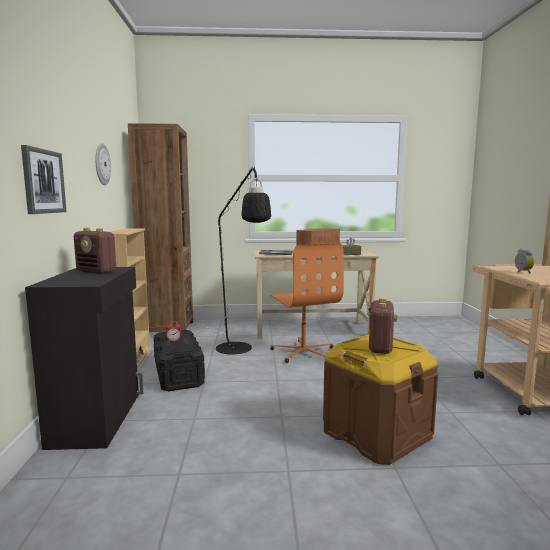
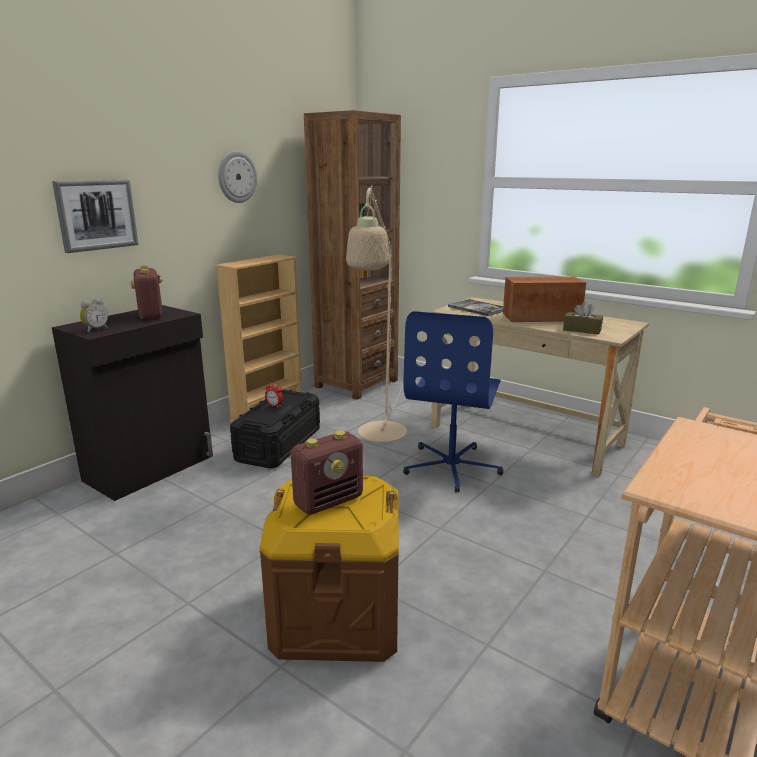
camera: 40 degrees right, 10 degrees up
(238, 351) = (380, 437): black floor lamp -> beige floor lamp
(303, 352) = (452, 466): orange office chair -> blue office chair
(522, 272) = (694, 455): alarm clock -> alarm clock (95, 329)

